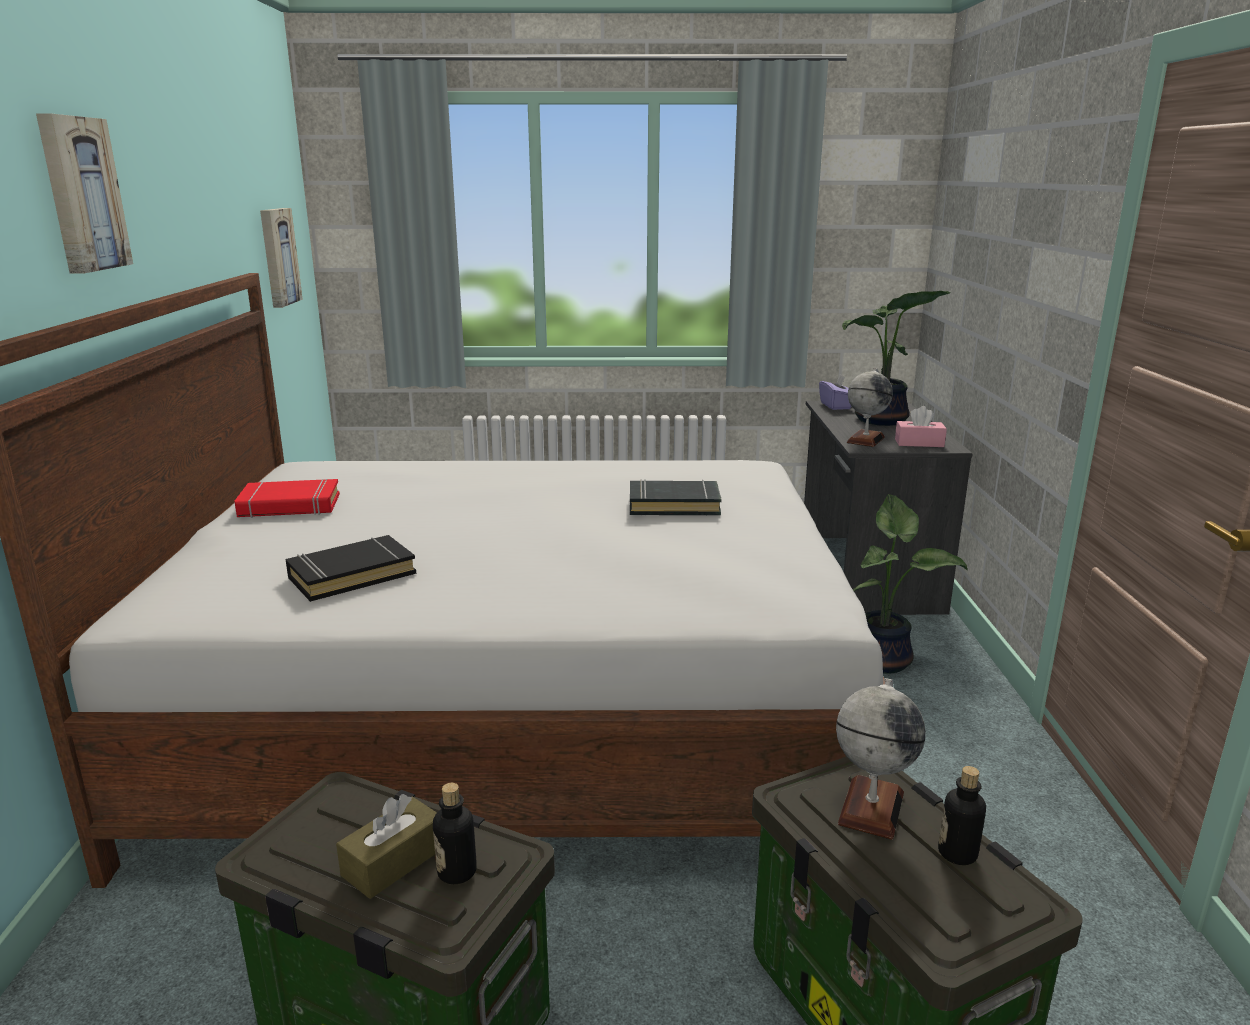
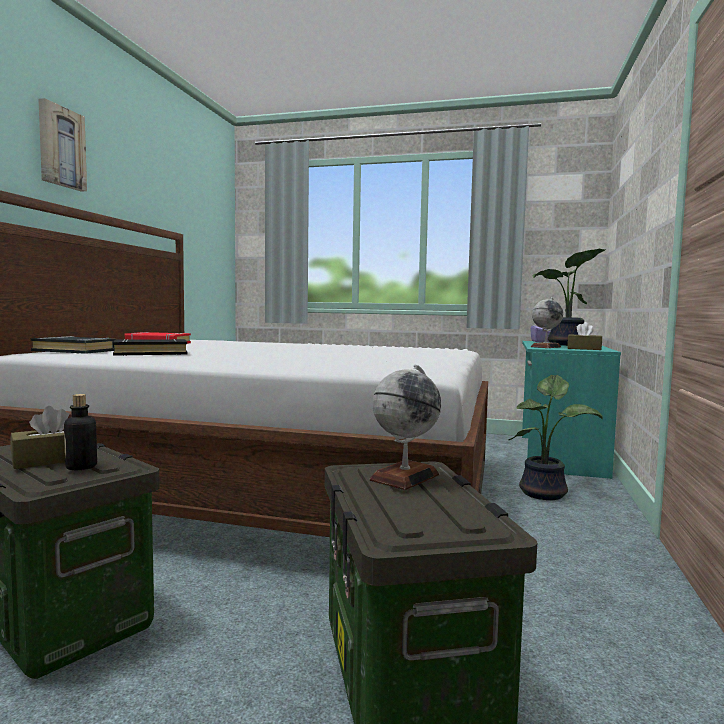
camera: 15 degrees right, 15 degrees down
(277, 257) = (205, 238): picture -> none
(674, 505) = (381, 352): black book -> black book (75, 351)
(865, 572) = (558, 455): grey desk -> turquoise desk
(919, 443) = (584, 349): pink tissue box -> brown tissue box
(957, 853) = (452, 500): bottle -> none

